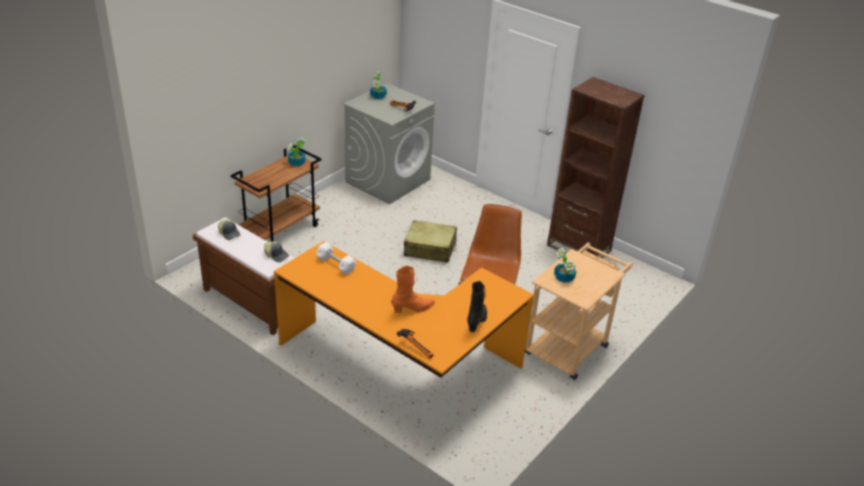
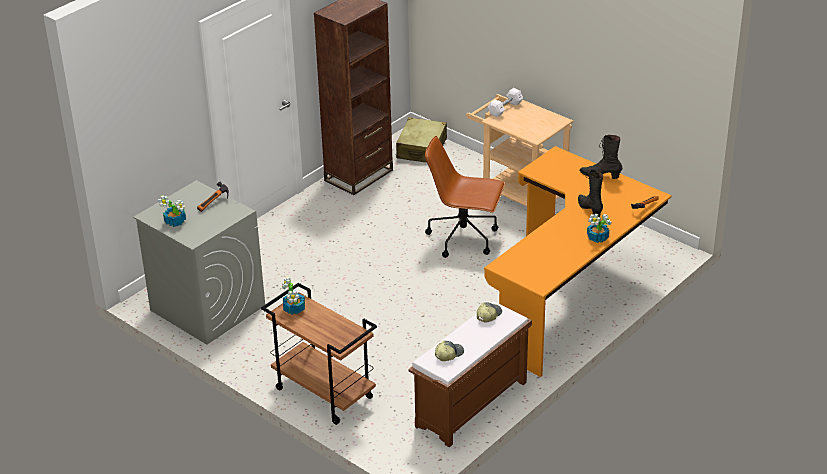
camera: 85 degrees left, 0 degrees up
(336, 264) = (526, 256): white dumbbell -> white dumbbell (505, 108)
(413, 309) = (589, 209): orange boot -> black boot
(430, 249) = (362, 274): beige suitcase -> beige suitcase (422, 149)
(564, 278) = (530, 127): potted plant -> potted plant (598, 238)

